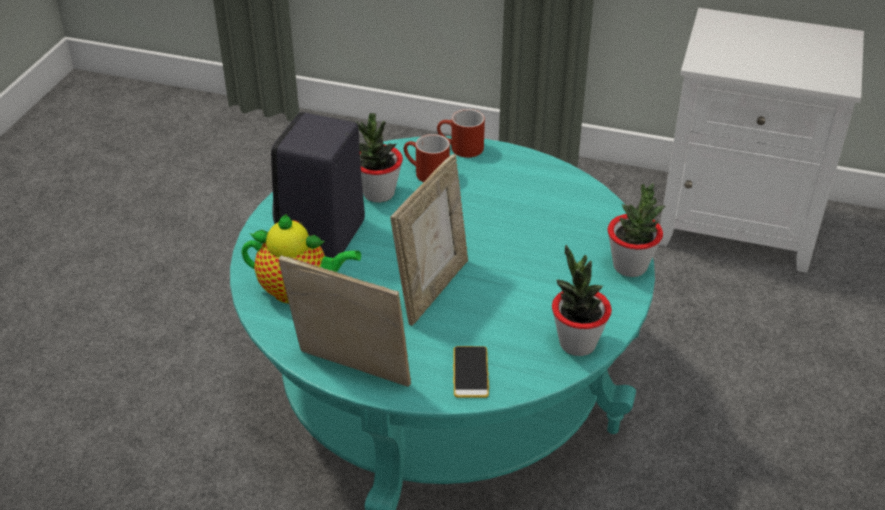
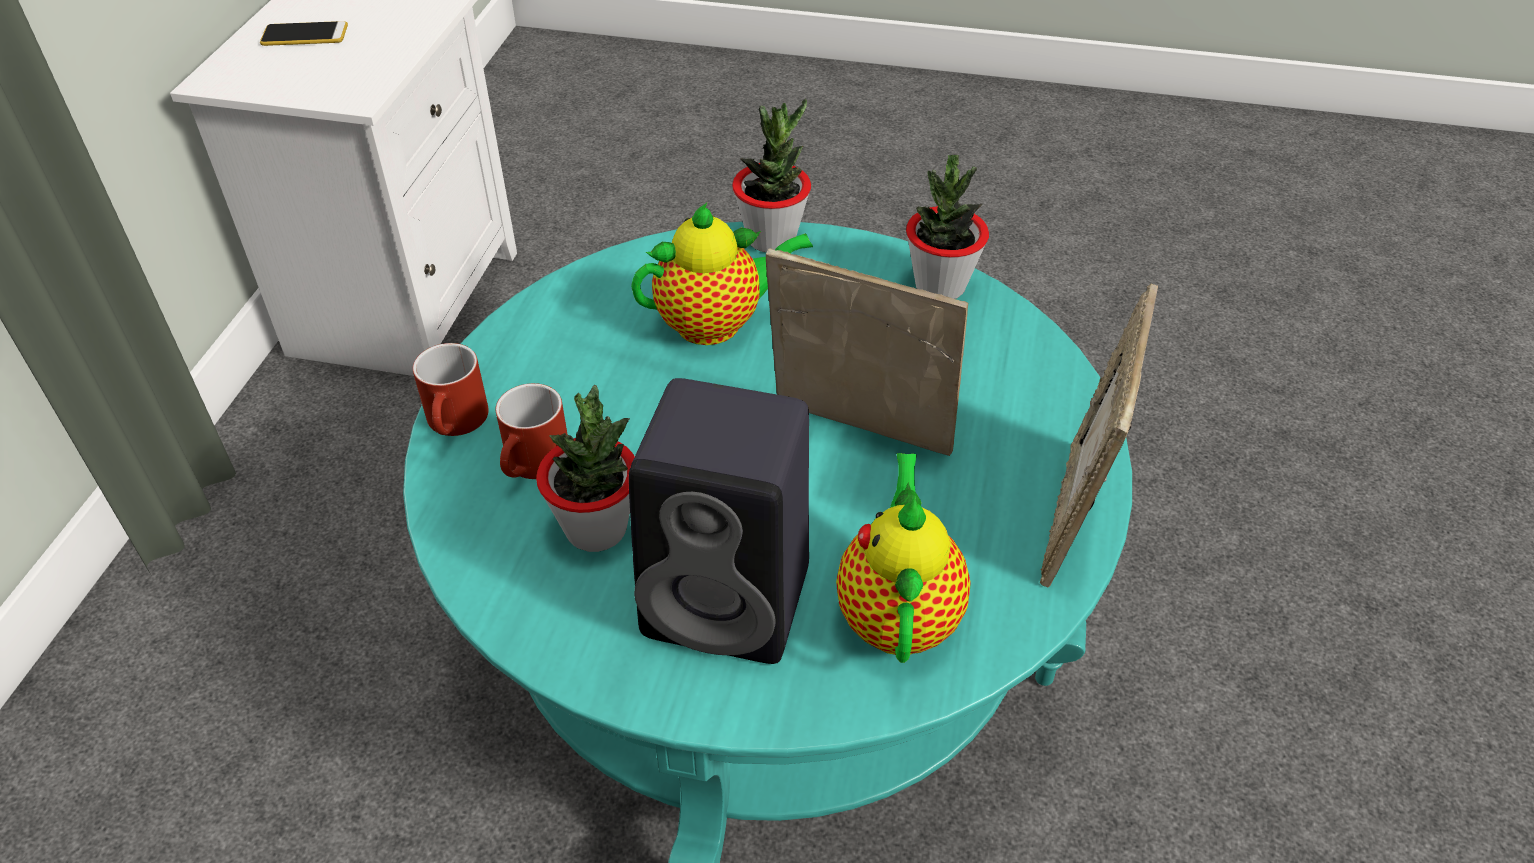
camera: 95 degrees left, 5 degrees up
(470, 372) = (1029, 383): phone -> phone (304, 35)
(538, 238) = (716, 324): none -> teapot

